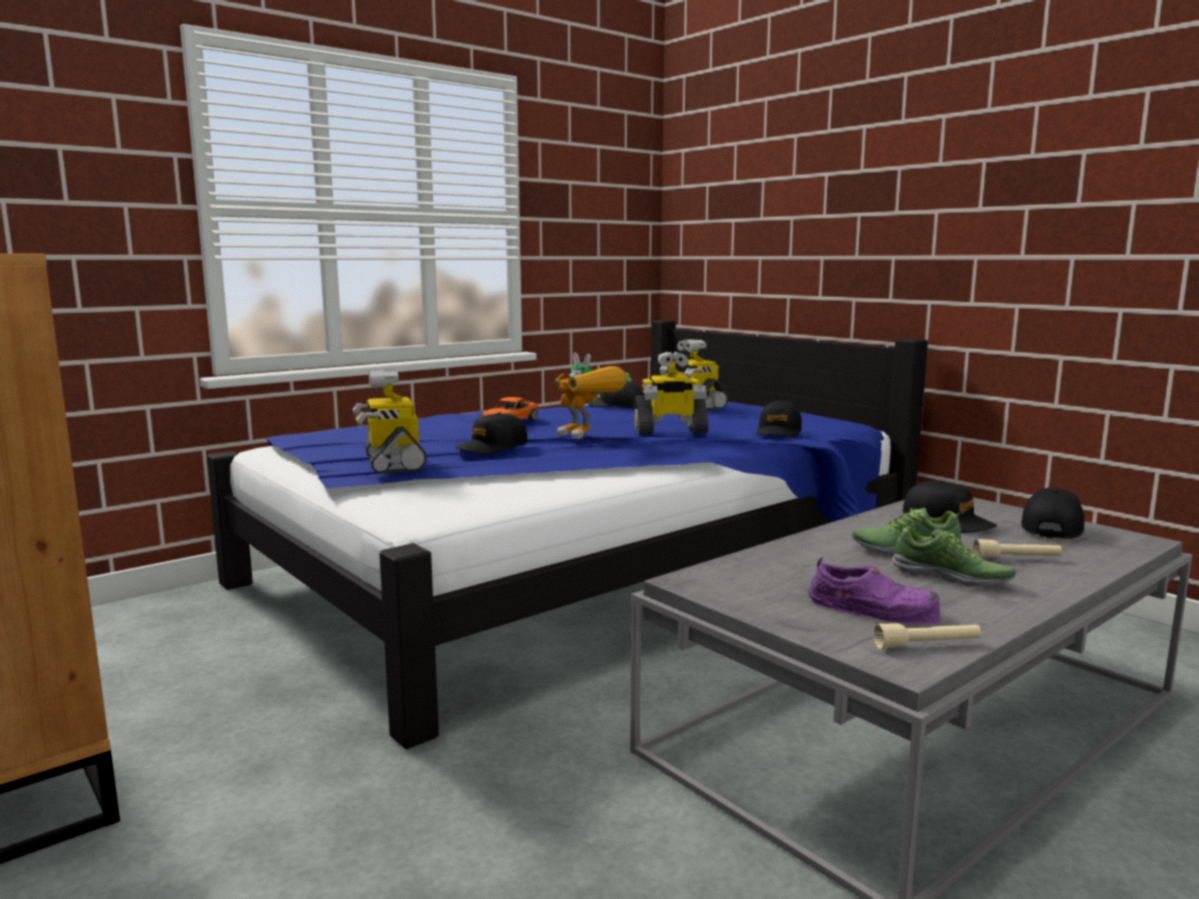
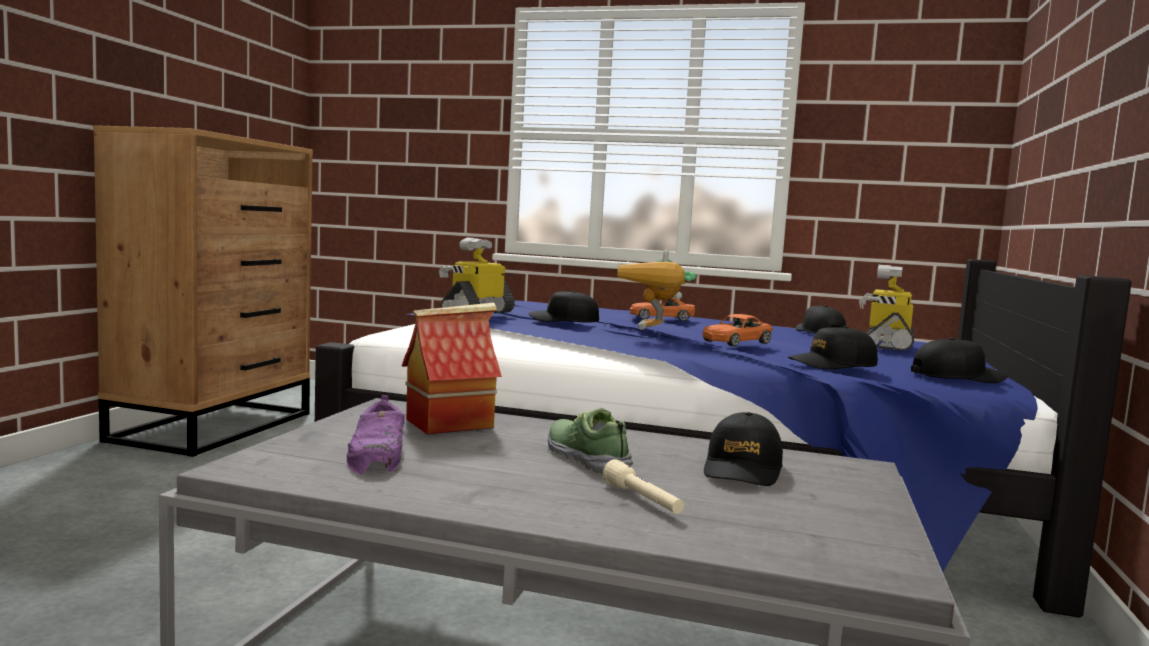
camera: 55 degrees right, 5 degrees down
(669, 430) = (737, 342): toy robot -> orange toy car
(775, 569) = (450, 423): none -> toy house
(927, 645) = (294, 472): beige flashlight -> none
(951, 578) = (516, 475): shoe -> none
(1051, 527) = (835, 517): black cap -> black cap (957, 377)

